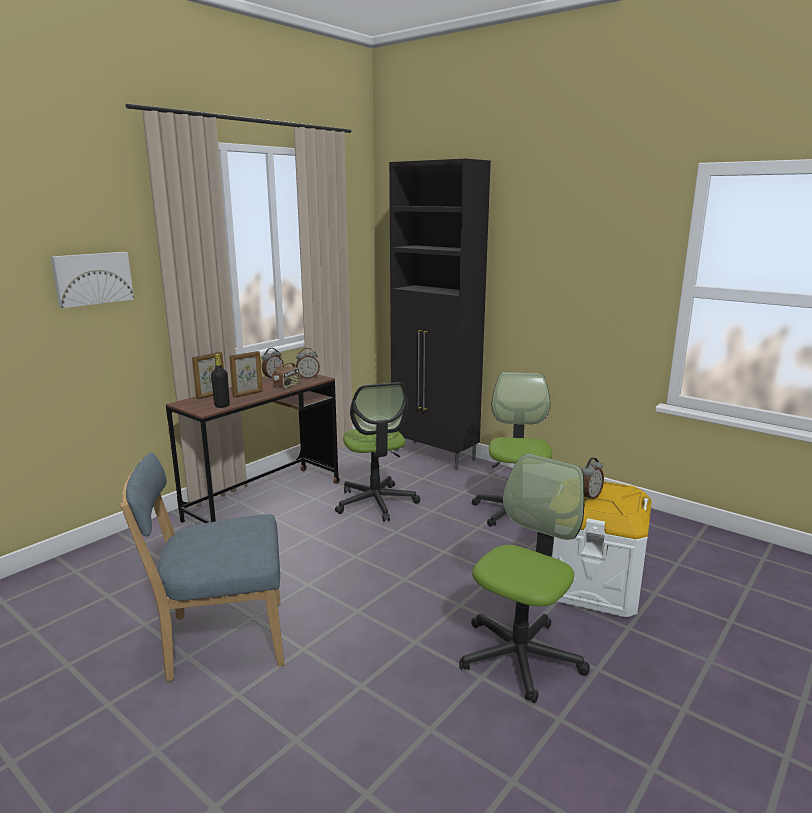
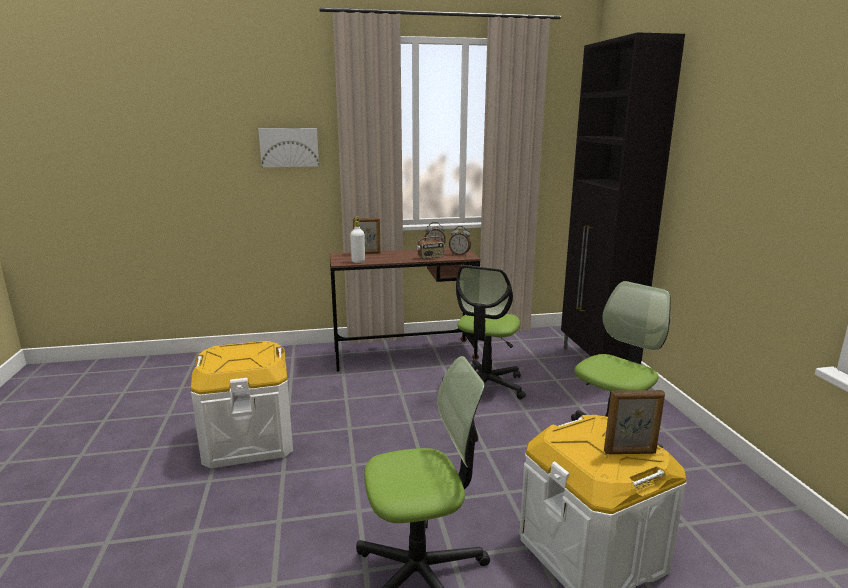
camera: 40 degrees right, 0 degrees up
(220, 640) = (249, 440): blue chair -> white storage box
(222, 405) = (358, 261): black bottle -> white bottle
(248, 394) = (391, 257): picture frame -> picture frame (630, 452)
(589, 496) = (587, 440): alarm clock -> none

